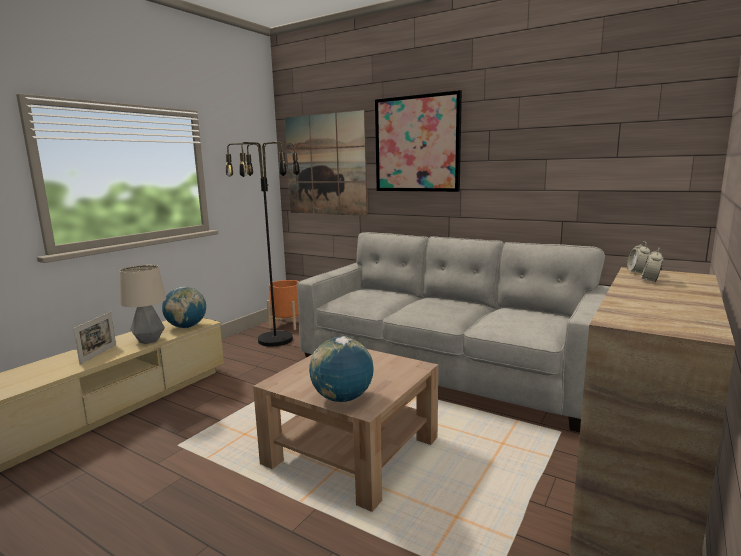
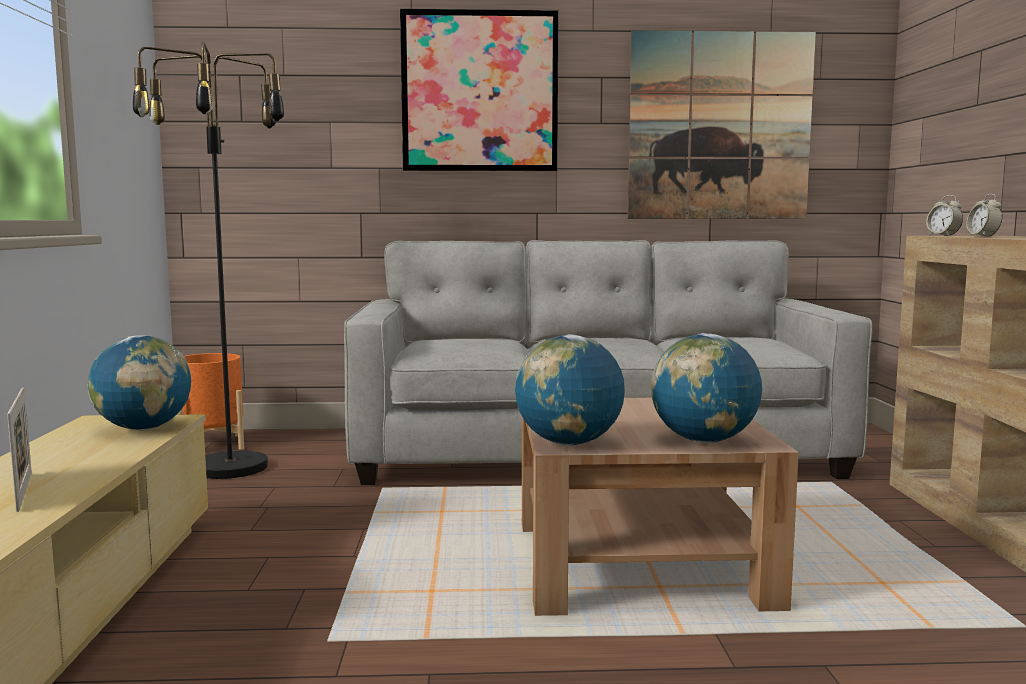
camera: 35 degrees left, 5 degrees down
(149, 340) = (106, 456): table lamp -> none
(281, 382) = (569, 443): none -> globe
(325, 165) = (284, 122): picture -> picture (719, 126)

